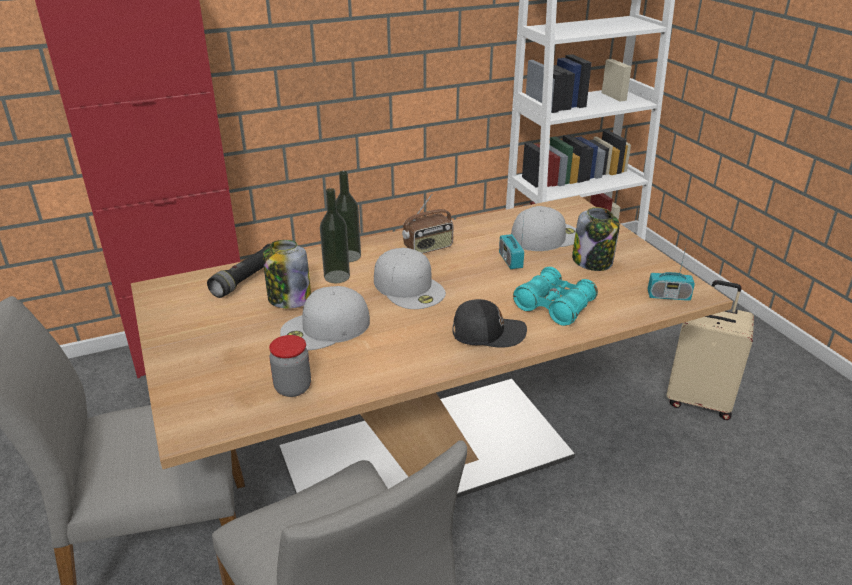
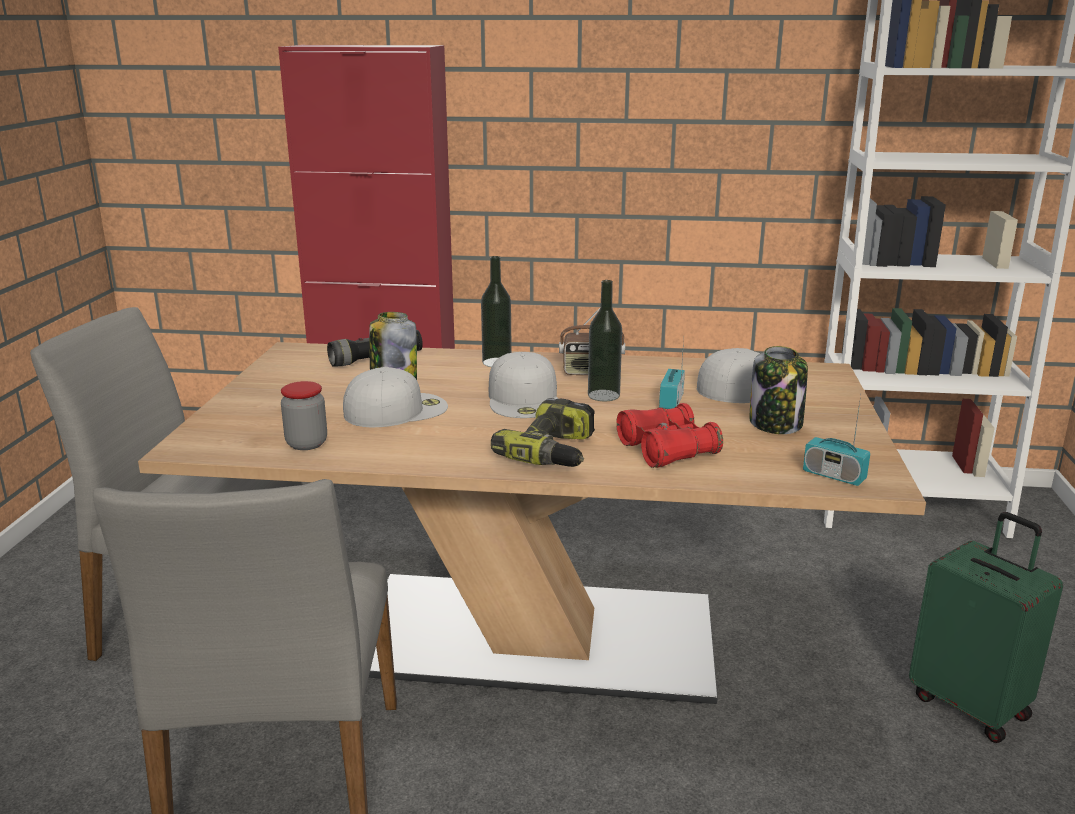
camera: 30 degrees right, 10 degrees down
(325, 328) = (396, 409): white cap -> white cap turned 150 degrees clockwise
(337, 276) = (462, 375): bottle -> bottle (603, 395)
(487, 333) = (555, 452): black cap -> power drill
(554, 306) = (667, 450): turquoise binoculars -> red binoculars
(699, 400) = (970, 705): beige suitcase -> green suitcase

